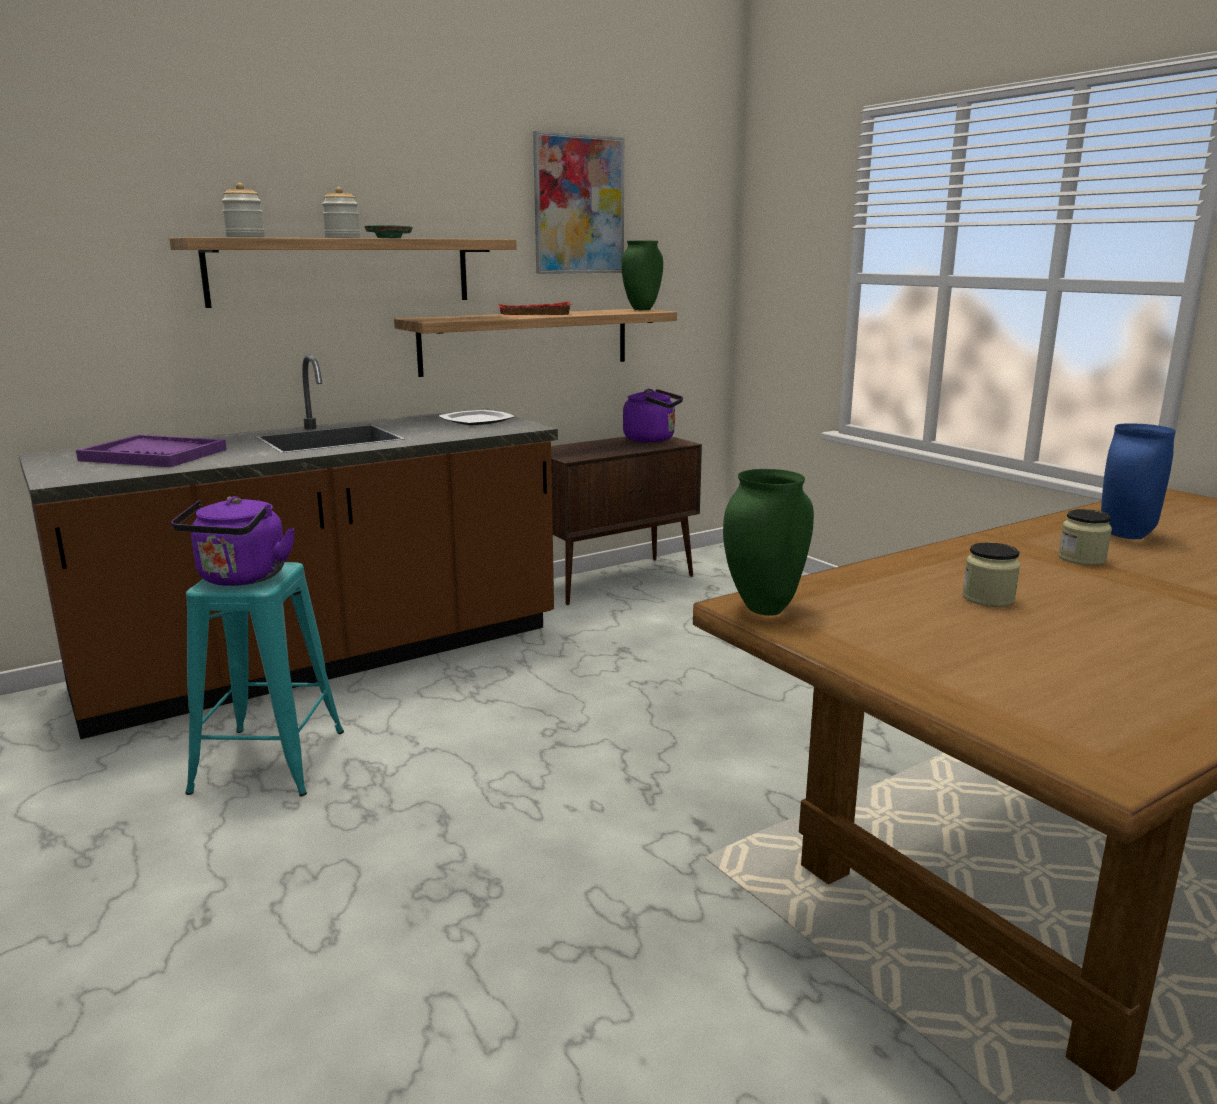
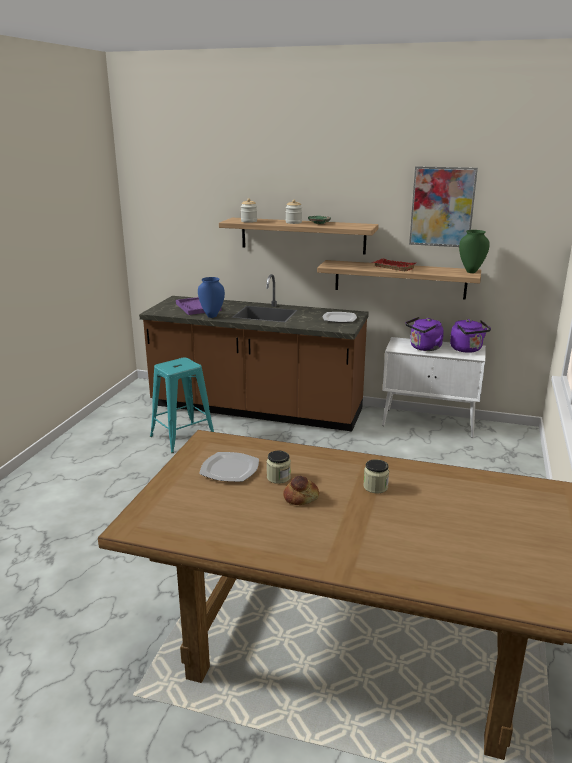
camera: 50 degrees right, 5 degrees up
(240, 579) = (173, 365): purple kettle -> purple kettle (424, 348)
(615, 580) = (429, 423): brown cabinet -> white cabinet
(763, 608) = (206, 441): green vase -> none
(911, 620) = (229, 469): none -> plate
(1081, 603) = (301, 497): none -> bread
(1127, 535) = (443, 492): blue vase -> blue vase (212, 316)

